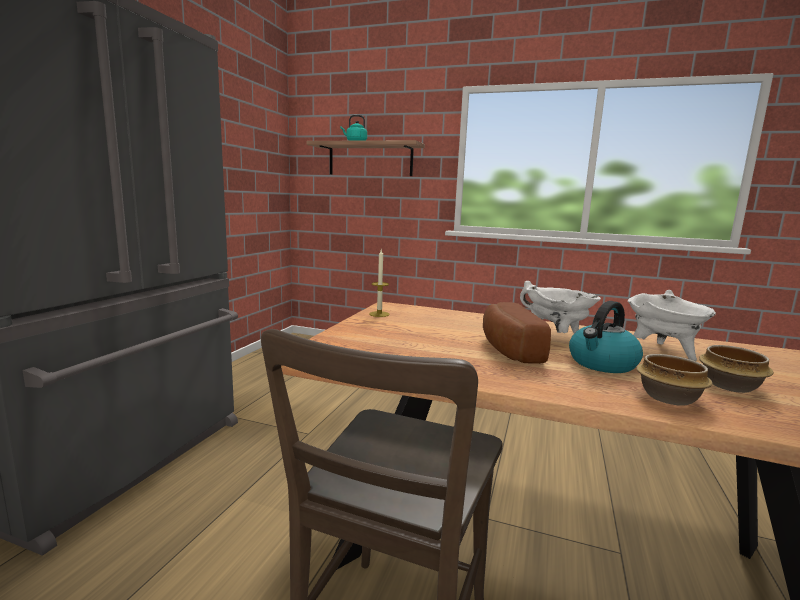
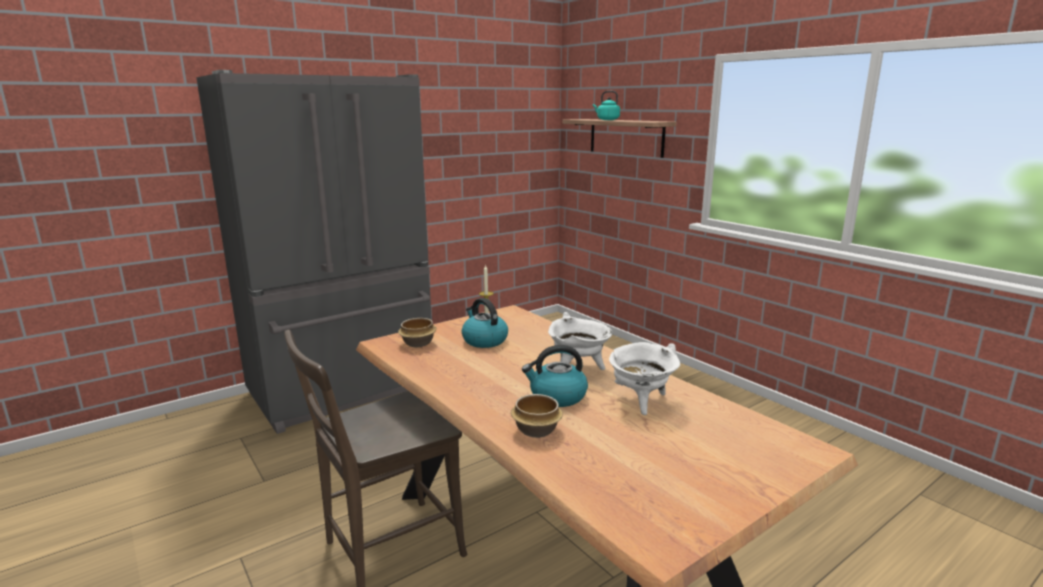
camera: 35 degrees right, 5 degrees up
(421, 331) = (484, 340): none -> kettle
(507, 349) = (513, 368): bread -> none
(731, 386) = (614, 438): bowl -> bowl (419, 343)

